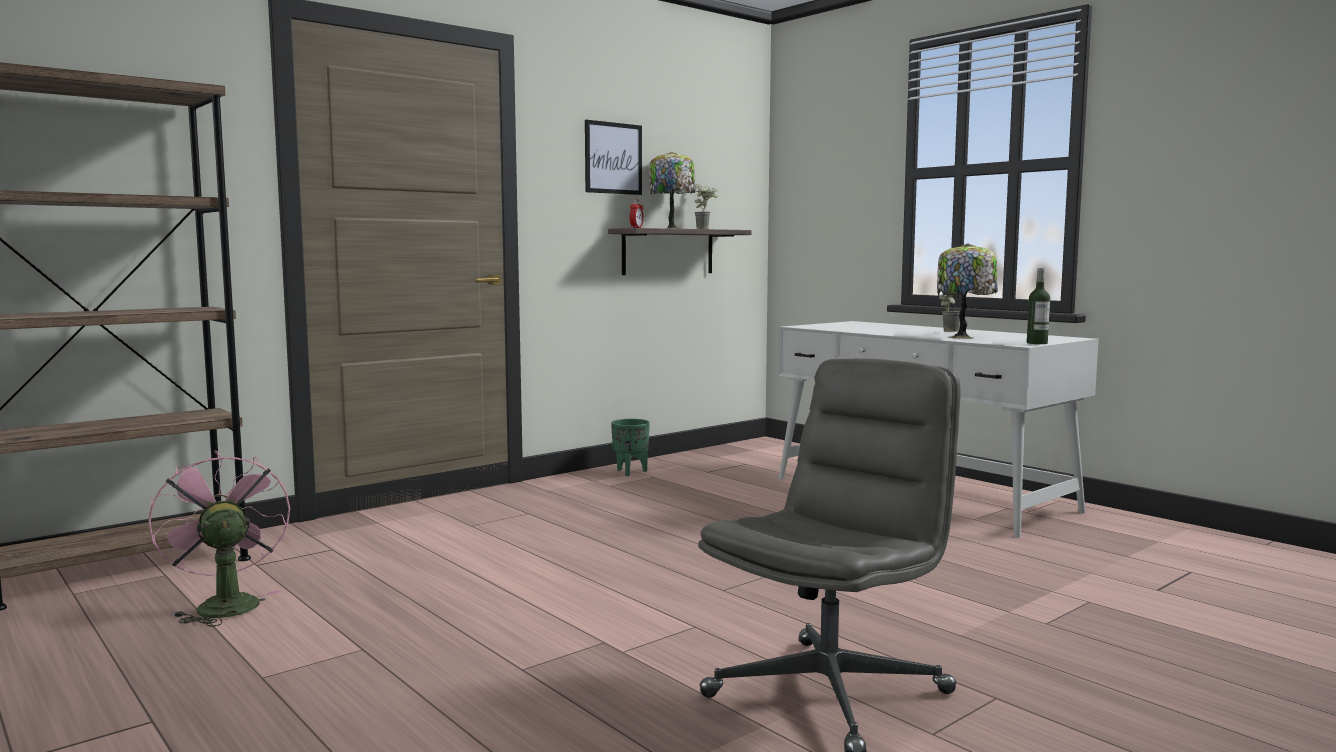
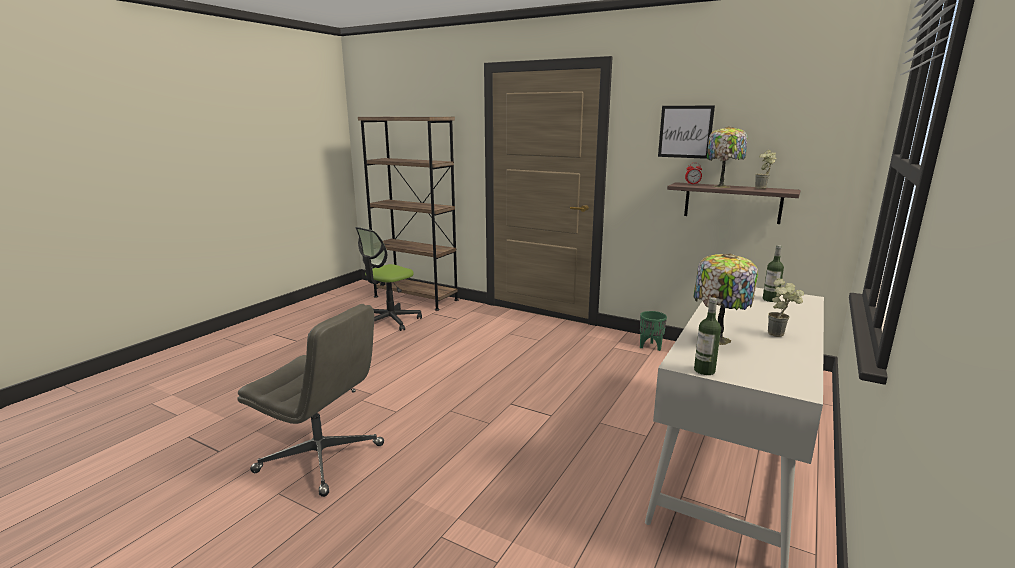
camera: 70 degrees right, 10 degrees up
(224, 604) = (390, 321): pink fan -> office chair
(852, 325) = (770, 299): none -> bottle

